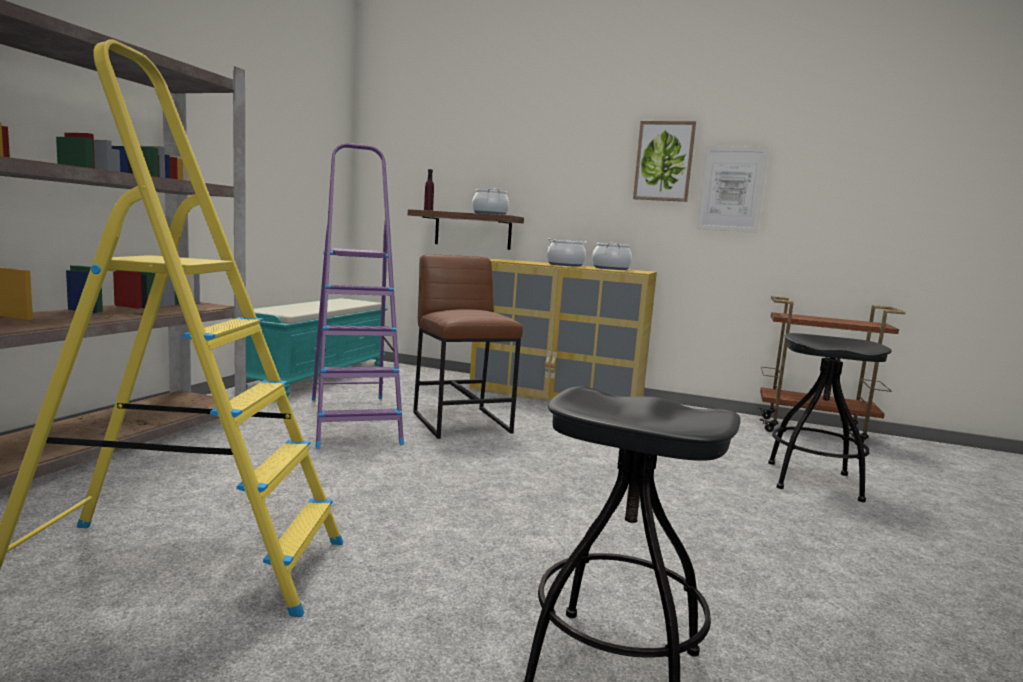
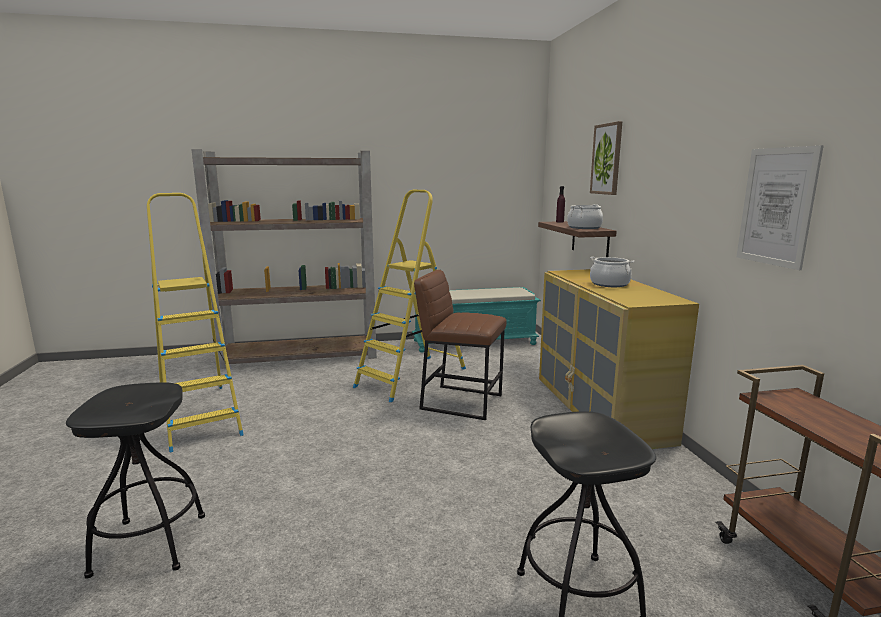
camera: 60 degrees right, 5 degrees up
(353, 419) = (411, 377): purple step ladder -> yellow step ladder
(461, 422) = (460, 402): brown chair -> brown chair turned 105 degrees counterclockwise
(610, 268) = (642, 293): cooking pot -> none
(664, 161) = (714, 171): picture -> picture (607, 159)

